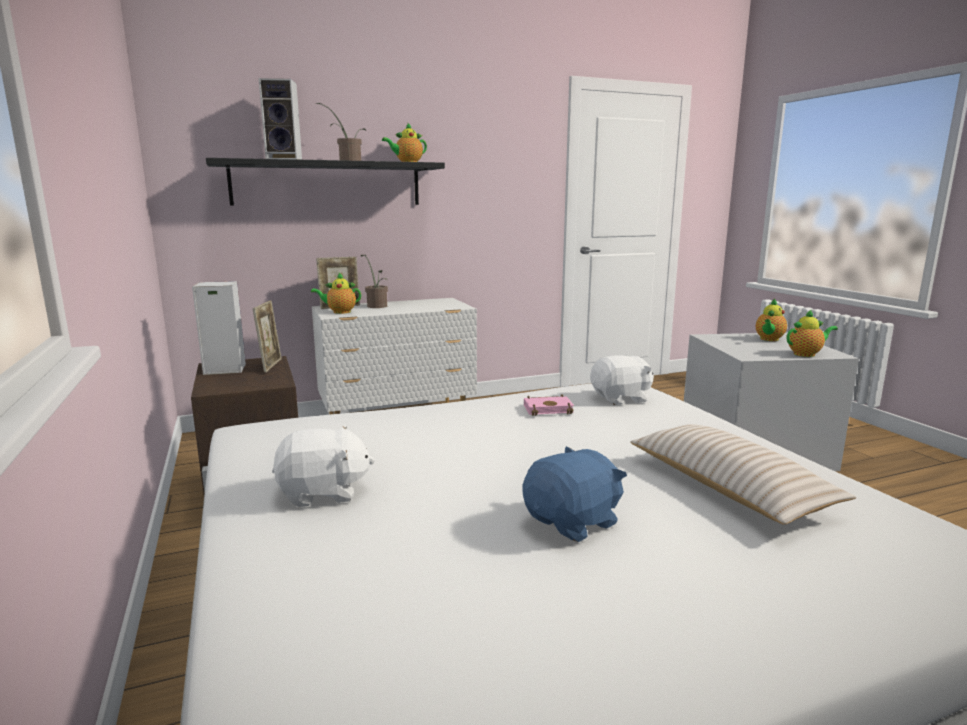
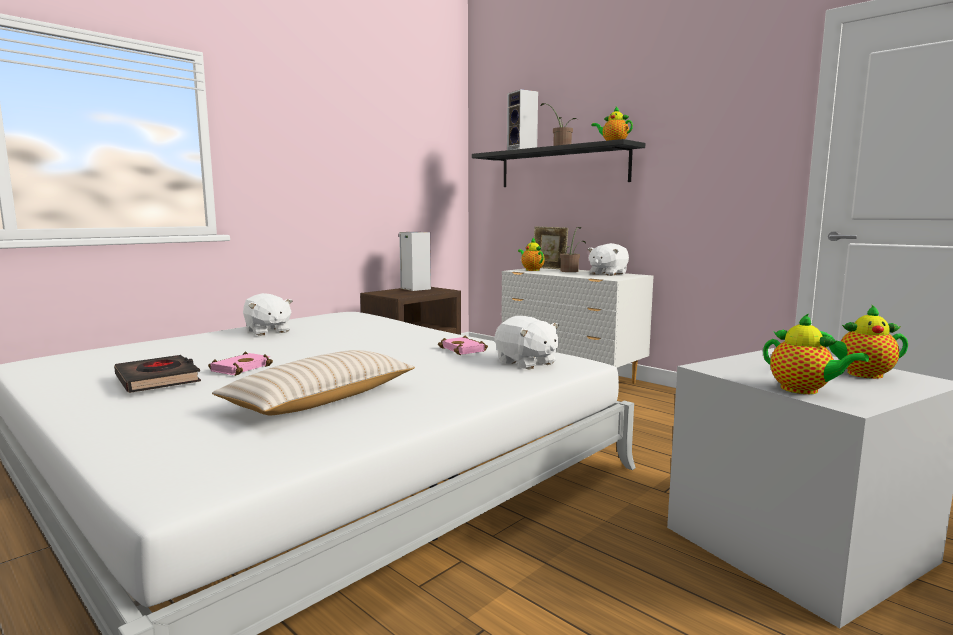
camera: 65 degrees right, 5 degrees down
(270, 365) = (433, 291): picture frame -> none
(421, 303) = (607, 274): none -> white plush toy
(573, 522) = (241, 368): blue plush toy -> pink book
(608, 588) = (158, 380): none -> black book

